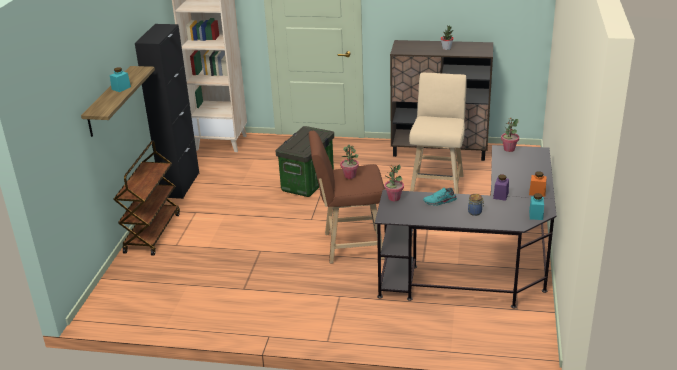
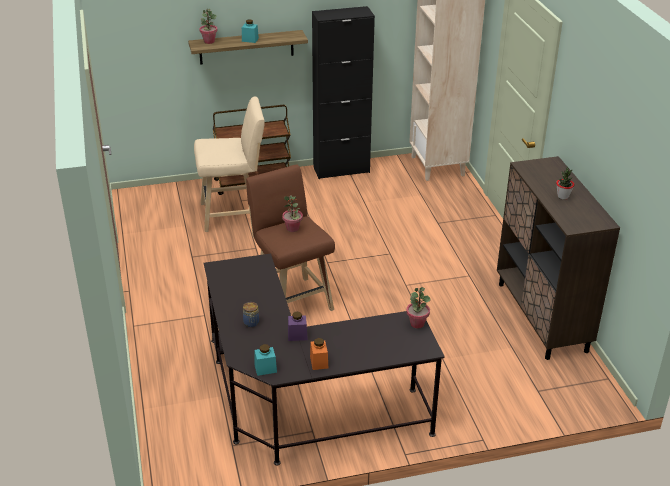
camera: 65 degrees right, 5 degrees up
(308, 183) = (395, 241): storage box -> none
(394, 198) = (255, 264): potted plant -> potted plant (209, 41)
(437, 184) = (458, 332): beige stool -> beige stool (233, 214)
(440, 202) = (262, 295): turquoise shoe -> none

